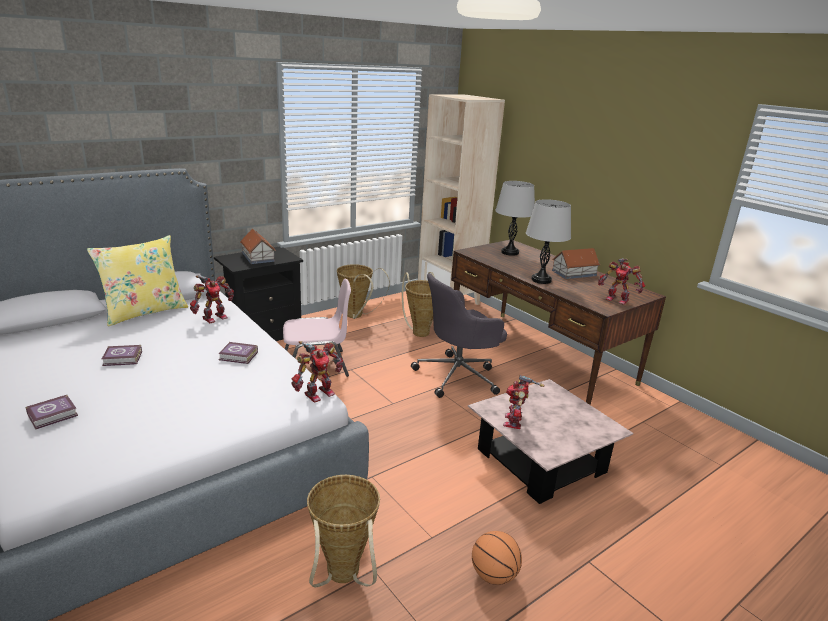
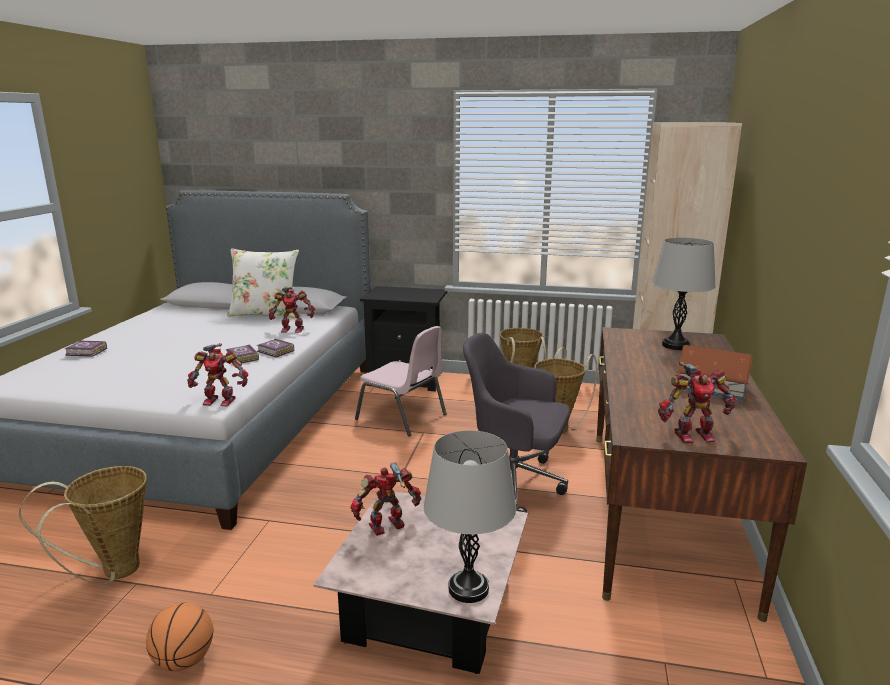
camera: 50 degrees right, 5 degrees down
(123, 359) = (185, 336): book -> book (275, 351)
(144, 312) = (265, 314): yellow pillow -> white pillow
(258, 256) = (406, 293): toy house -> none
(541, 280) = (633, 381): grey table lamp -> grey table lamp (468, 589)
(617, 299) = (692, 435): toy robot -> toy robot turned 90 degrees counterclockwise

